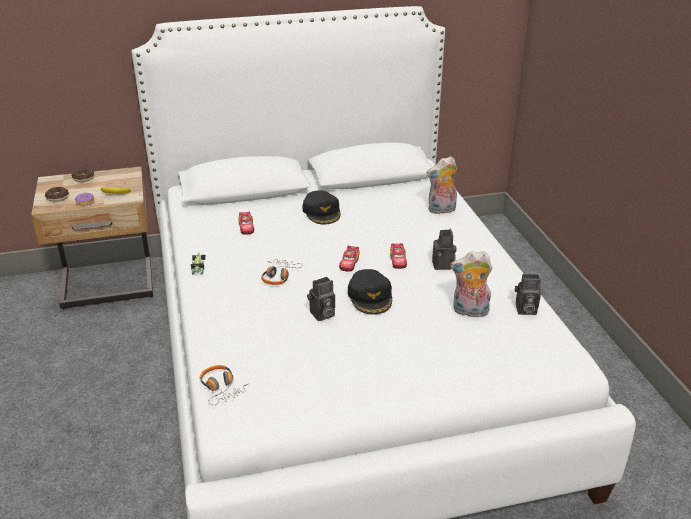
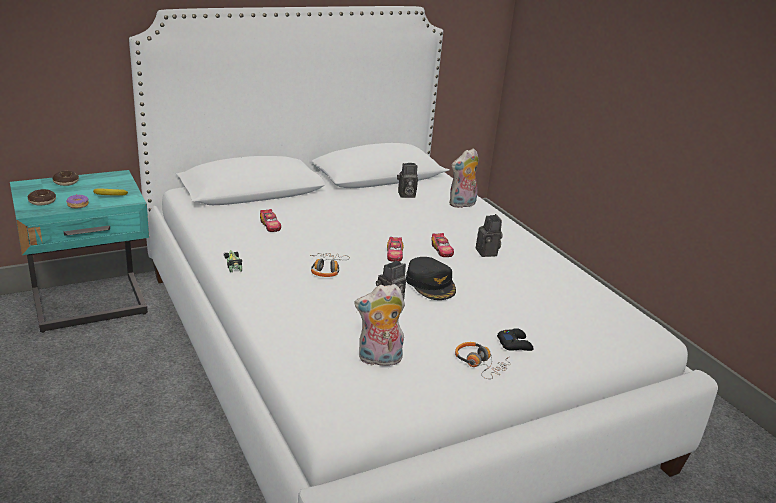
camera: 15 degrees left, 5 degrees down
(108, 286) = (91, 305): beige nightstand -> turquoise nightstand
(221, 388) = (315, 381): headphones -> headphones (480, 364)
(322, 212) = (344, 209): black cap -> none
(424, 365) = (514, 344): none -> black game controller
(469, 312) = (533, 293): plush toy -> plush toy (379, 360)
(524, 310) = (584, 288): camera -> camera (406, 195)

